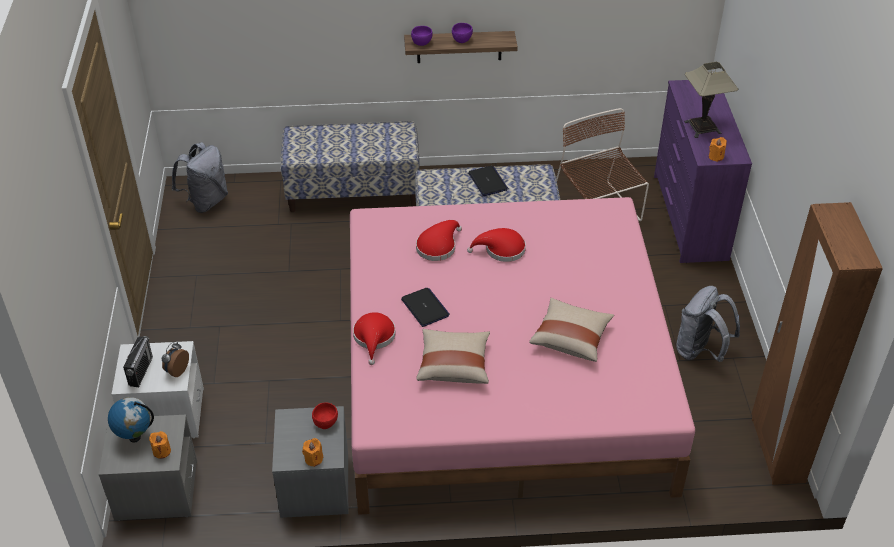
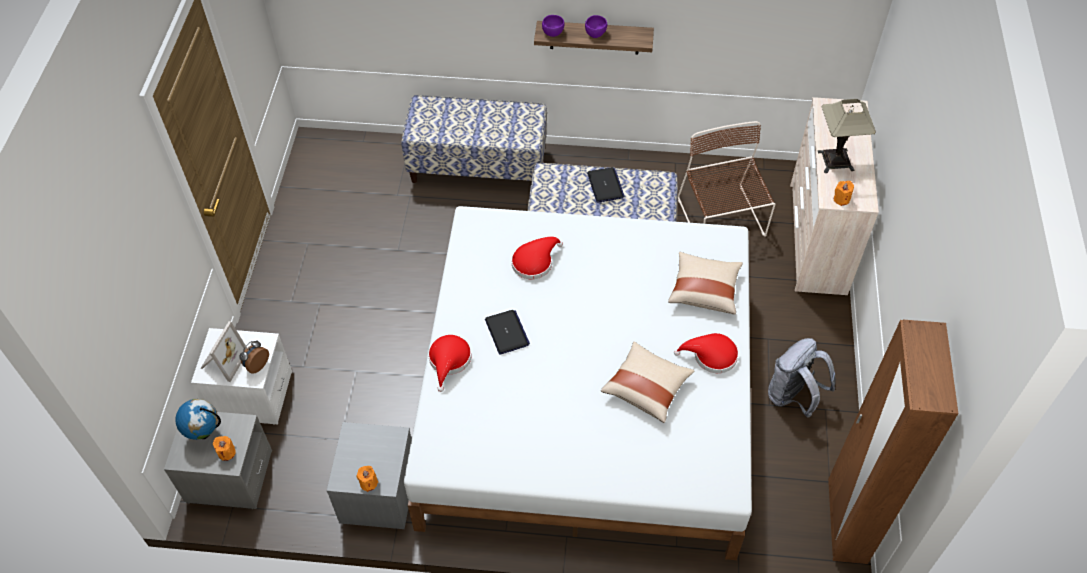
camera: 10 degrees right, 10 degrees up
(140, 371) = (222, 361): radio -> picture frame
(206, 201) = (331, 160): grey backpack -> none
(325, 422) = (387, 444): red bowl -> none
(454, 365) = (522, 403): beige pillow -> beige pillow (704, 290)
(501, 250) = (598, 274): red hat -> red hat (711, 356)
(502, 374) = (586, 395): pink bed -> white bed
(689, 217) = (816, 238): purple dresser -> beige dresser

